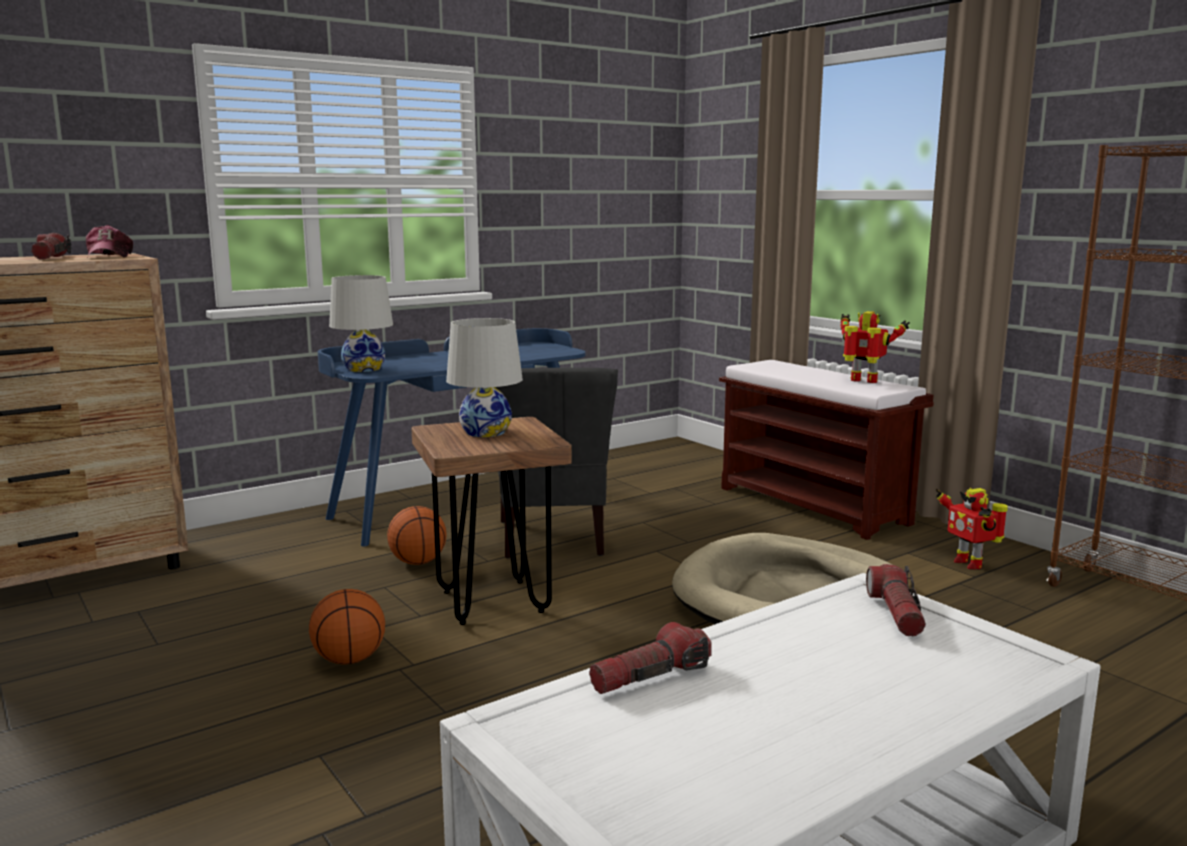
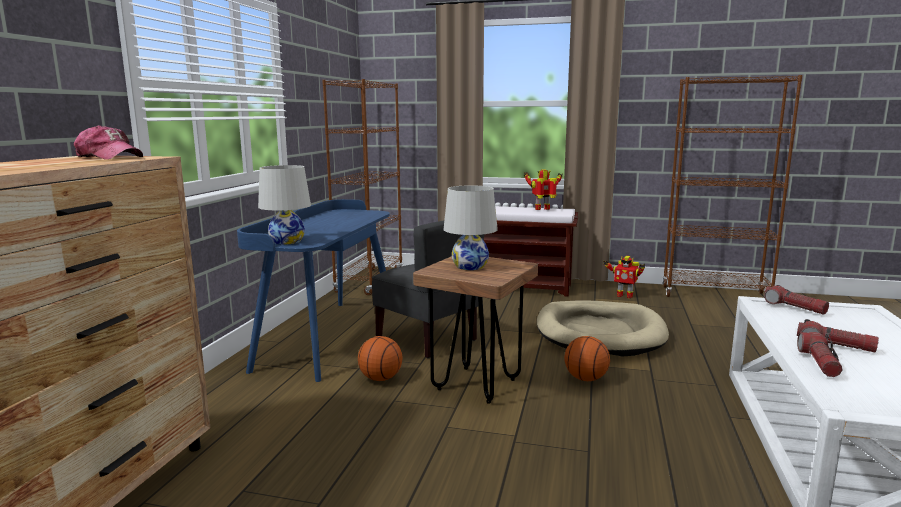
camera: 40 degrees left, 0 degrees up
(51, 258) = (60, 161): flashlight -> flashlight (834, 346)
(349, 660) = (476, 450): basketball -> basketball (586, 379)
(636, 456) = (370, 281): none -> brown bookcase

